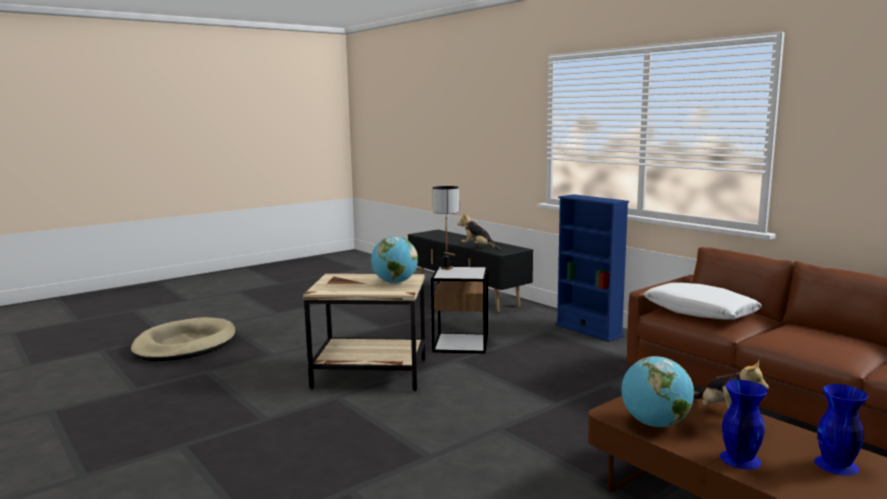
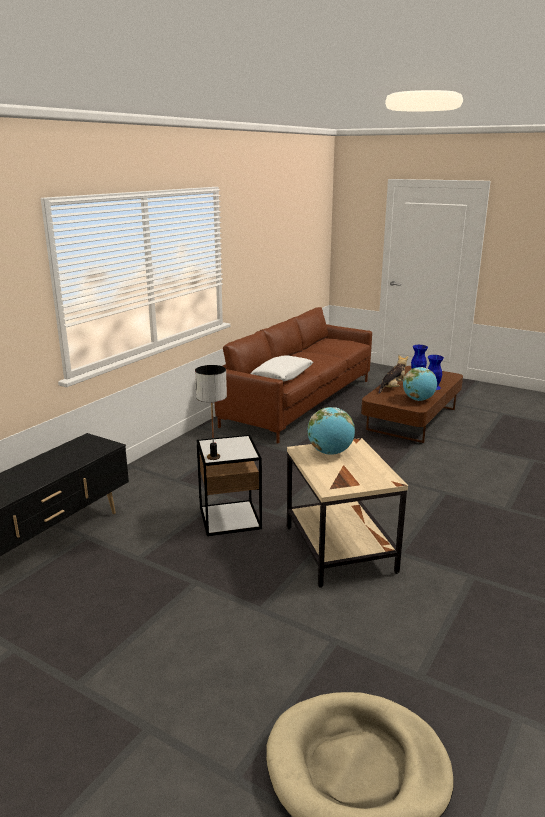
camera: 110 degrees left, 10 degrees up
(478, 247) = (78, 461): plush toy -> none
(588, 330) = (167, 463): blue bookcase -> none

